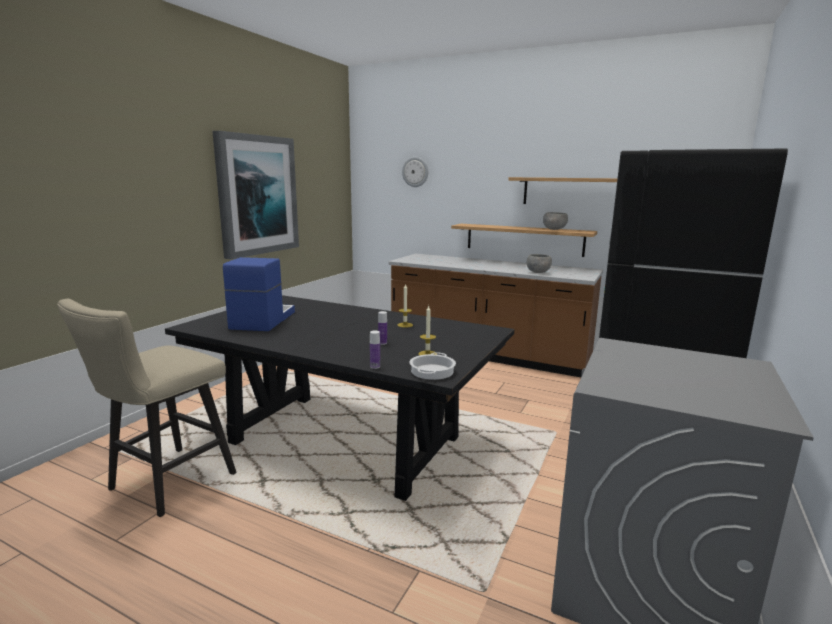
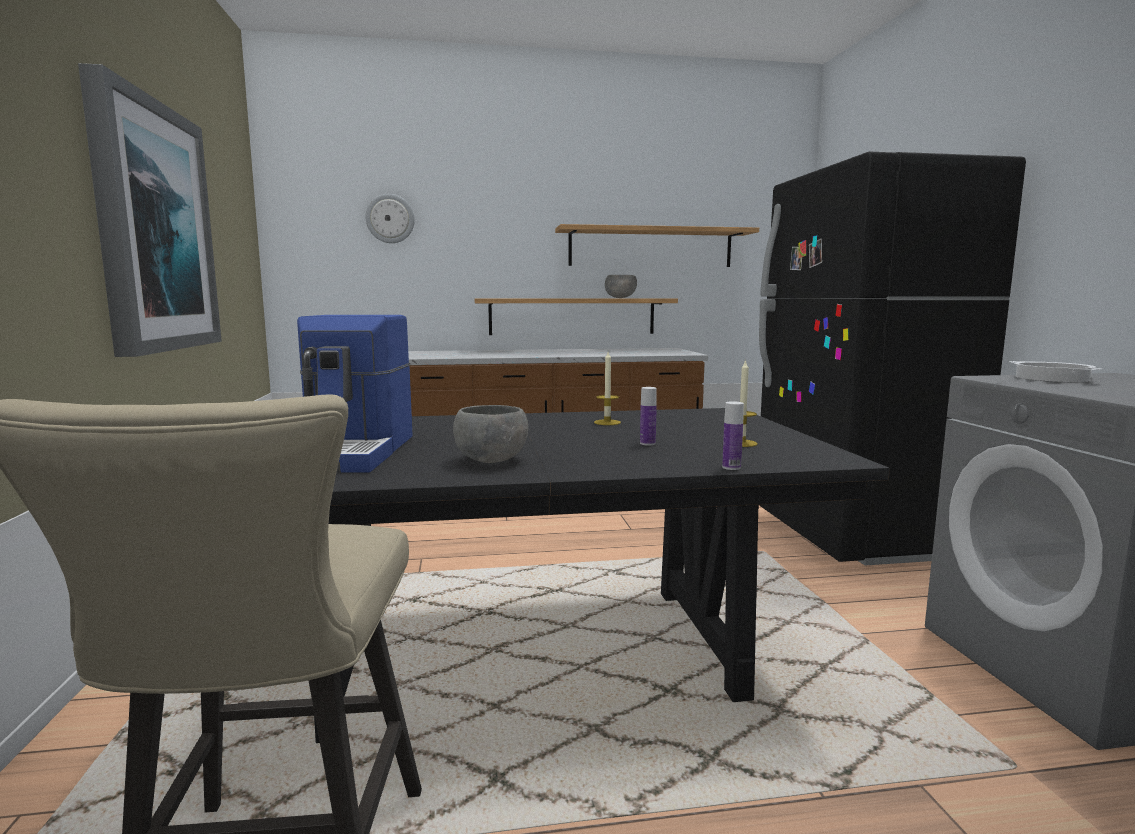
camera: 35 degrees left, 5 degrees down
(262, 320) = (354, 452): coffee machine -> coffee machine turned 150 degrees counterclockwise
(432, 371) = (811, 457): cooking pot -> cooking pot (1052, 378)
(538, 272) = (626, 353): grey bowl -> grey bowl (492, 460)

